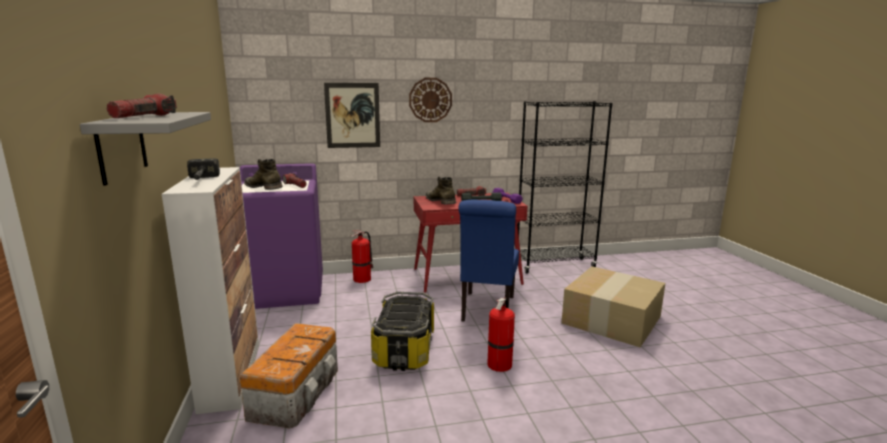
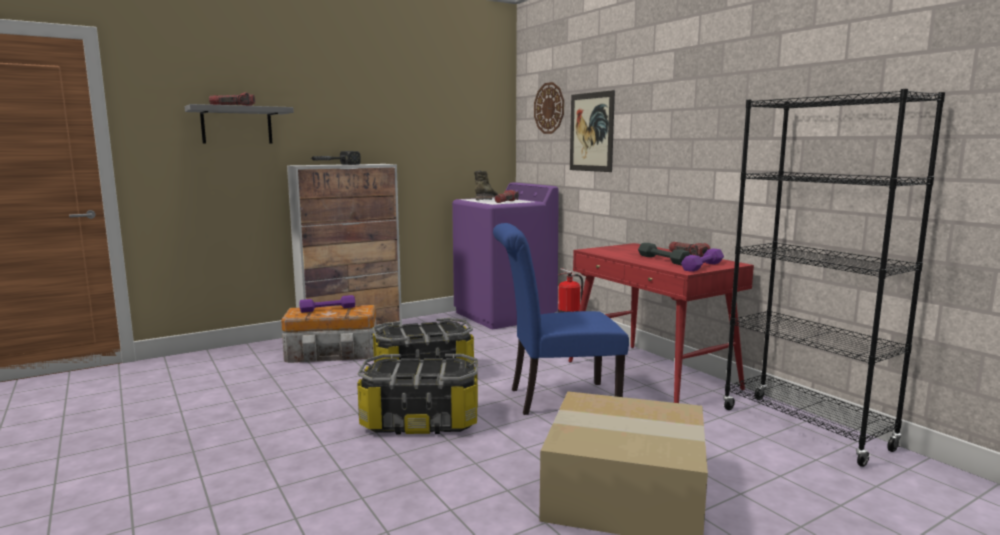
camera: 70 degrees right, 5 degrees down
(284, 348) = (328, 309): none -> purple dumbbell
(430, 100) = (664, 108): wall clock -> wall clock (549, 108)
(440, 201) = (630, 250): green boot -> none
(500, 363) = (421, 421): fire extinguisher -> storage box

